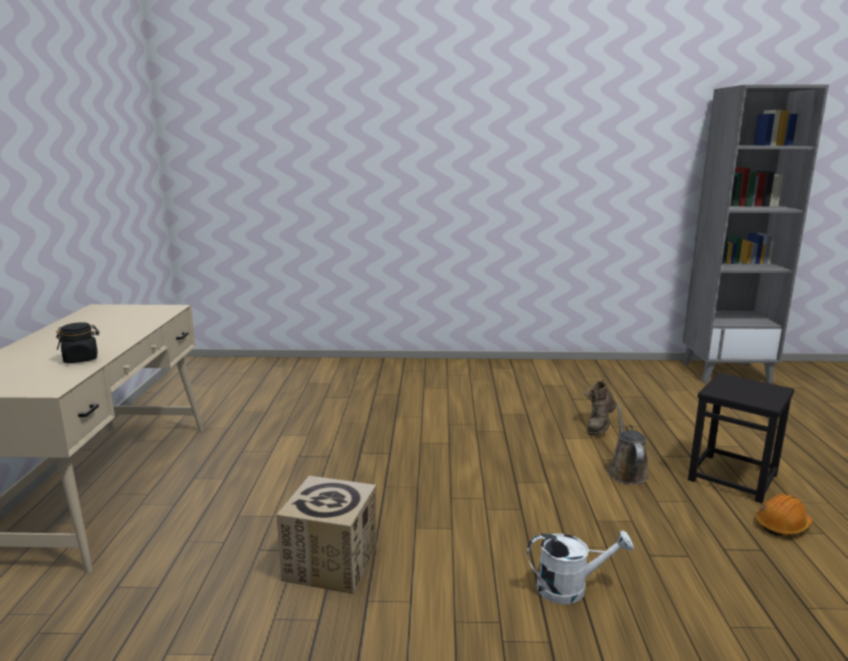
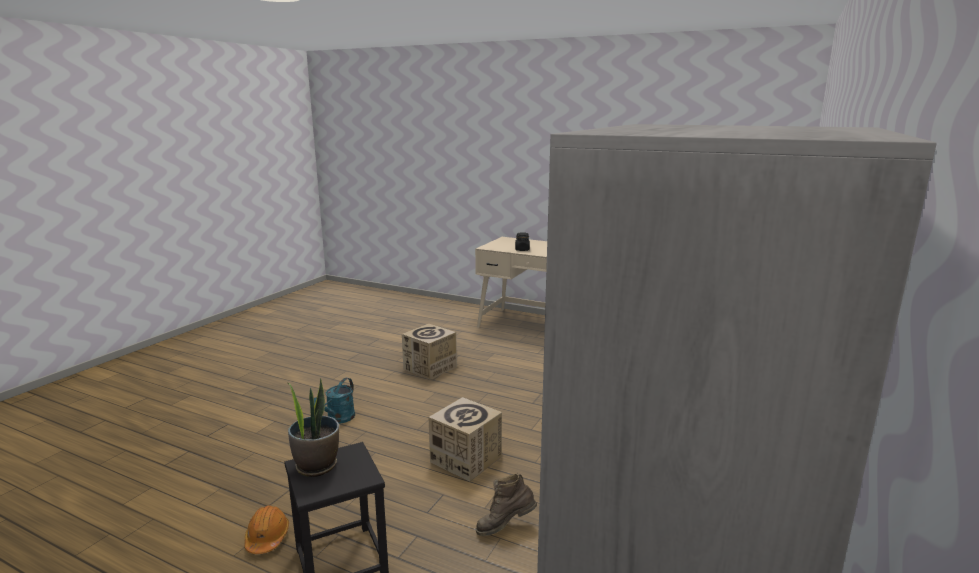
camera: 115 degrees right, 0 degrees up
(540, 462) = (466, 459): none -> cardboard box
(570, 588) = (338, 419): white watering can -> turquoise watering can
(599, 426) = (505, 526): brown boot -> brown boot turned 75 degrees counterclockwise
(626, 471) = (413, 498): brown watering can -> none
(755, 397) = (316, 466): none -> potted plant

